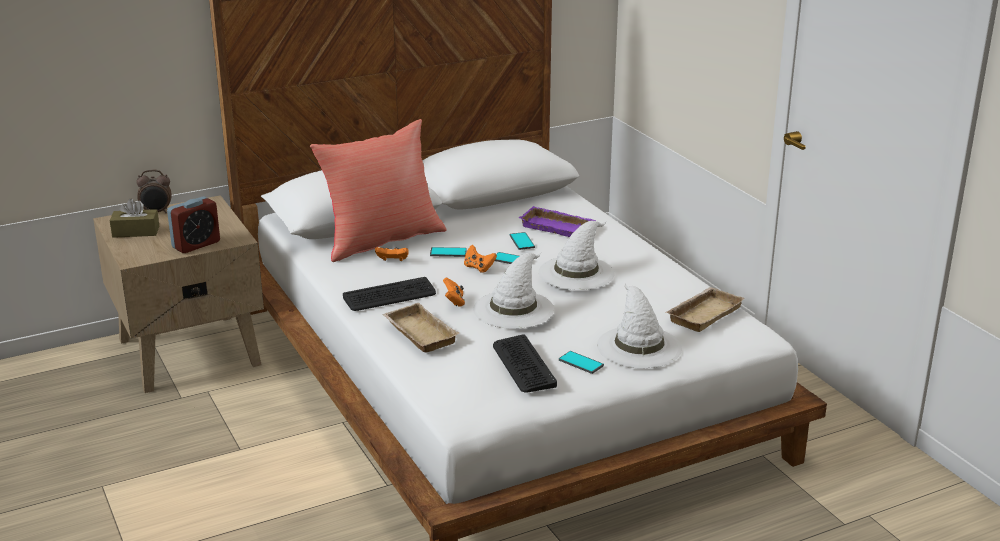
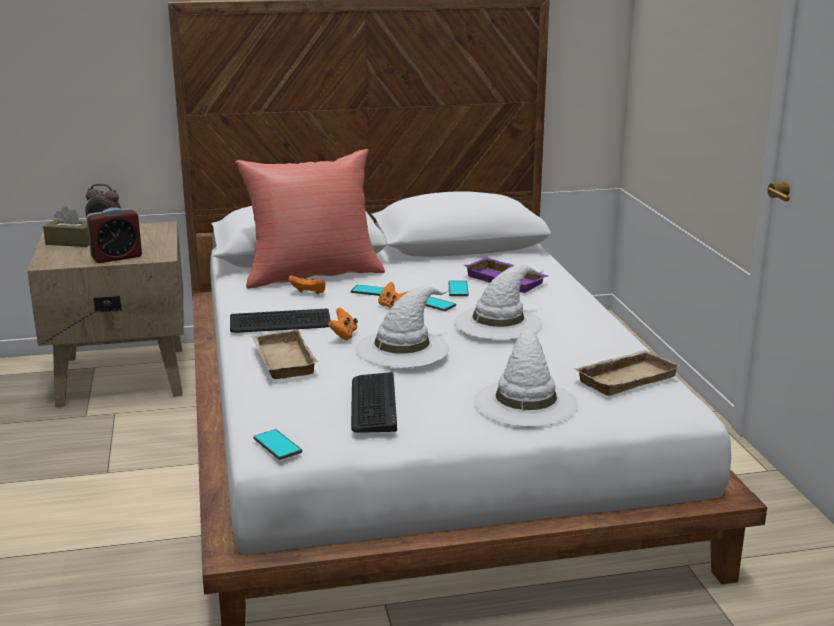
camera: 15 degrees right, 5 degrees down
(581, 363) = (445, 411): phone -> phone (277, 445)

